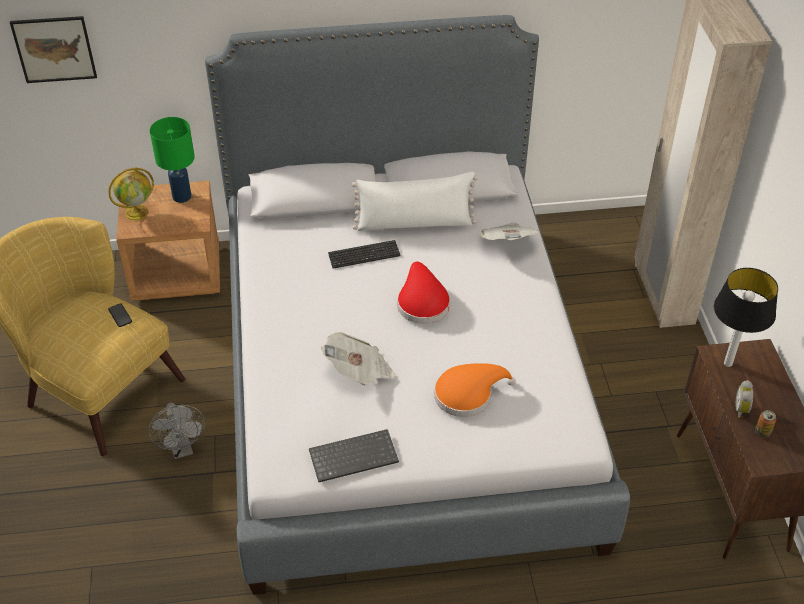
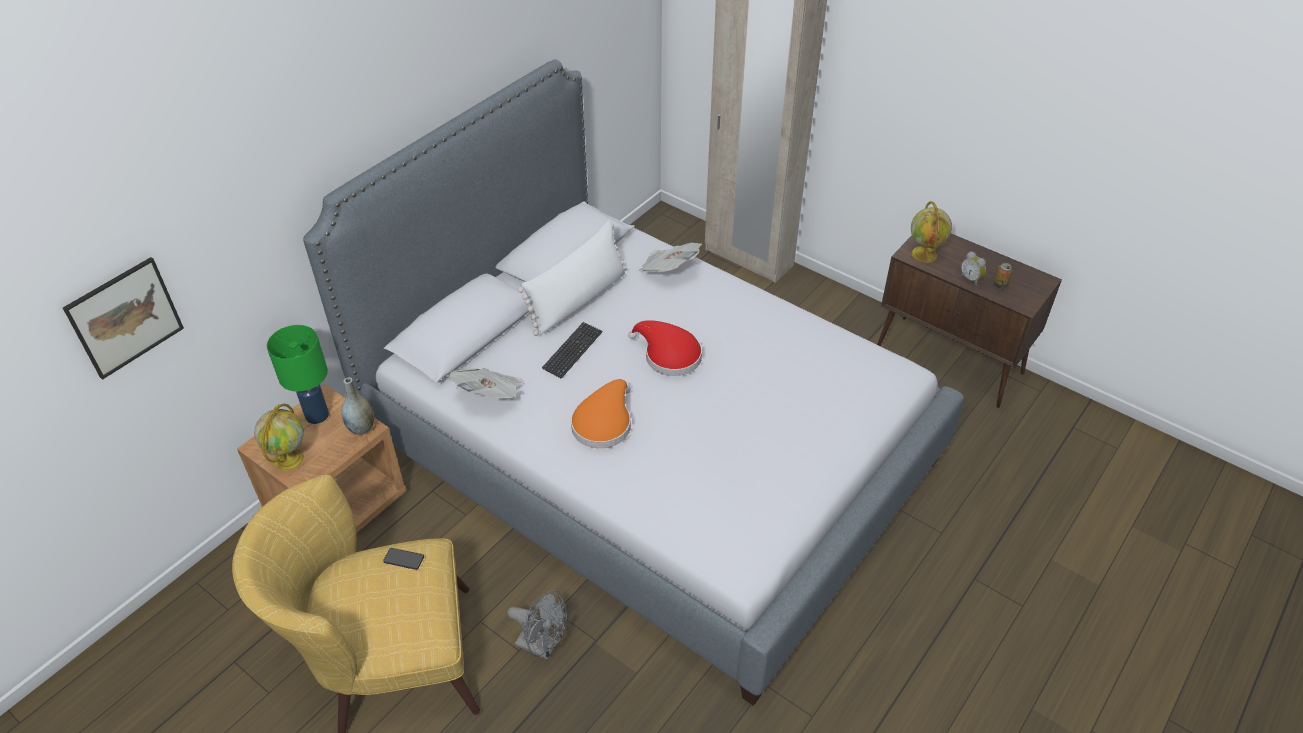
camera: 45 degrees left, 0 degrees up
(195, 221) = (361, 428): none -> grey vase
(354, 455) = (780, 506): keyboard -> none
(359, 372) = (696, 442): newspaper -> newspaper (491, 396)
(467, 394) = (793, 399): orange hat -> orange hat (603, 423)
(728, 364) = (924, 255): table lamp -> globe

